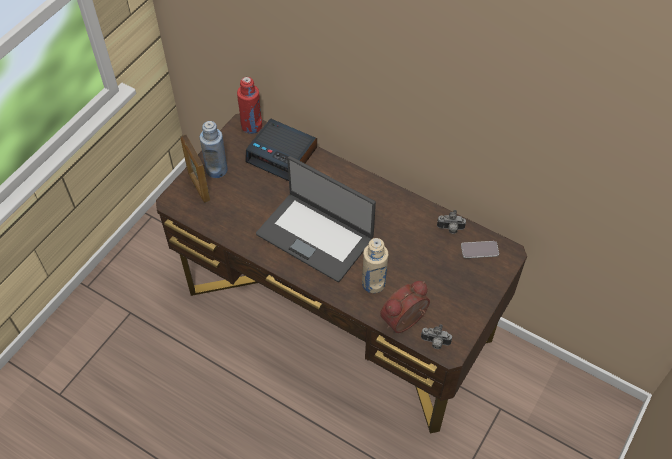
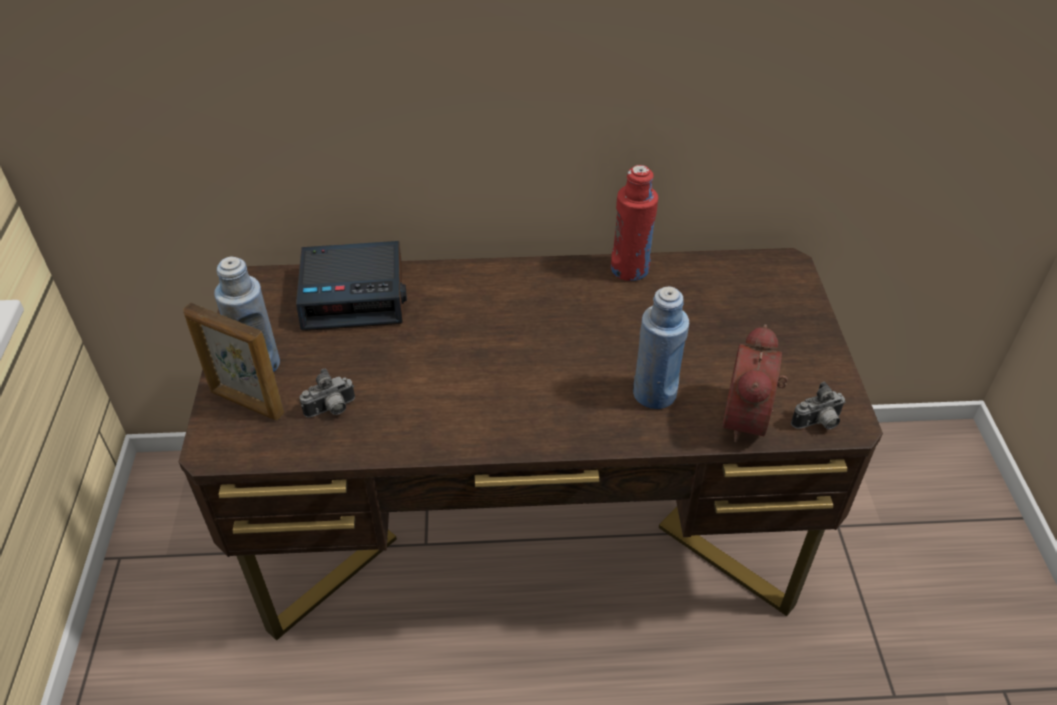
camera: 35 degrees left, 10 degrees down
(251, 126) = (269, 280): red bottle -> red bottle (630, 269)
(315, 235) = (506, 375): laptop -> none
(373, 283) = (654, 393): beige bottle -> blue bottle
(450, 229) = (686, 273): camera -> camera (331, 410)
(479, 250) = (749, 278): phone -> none

